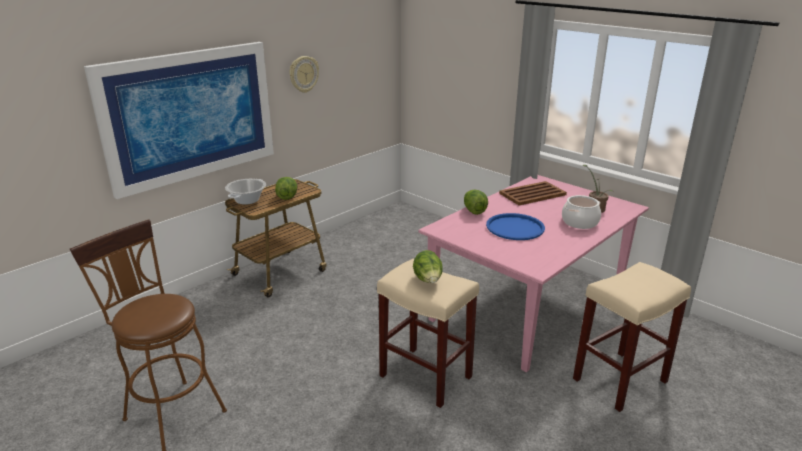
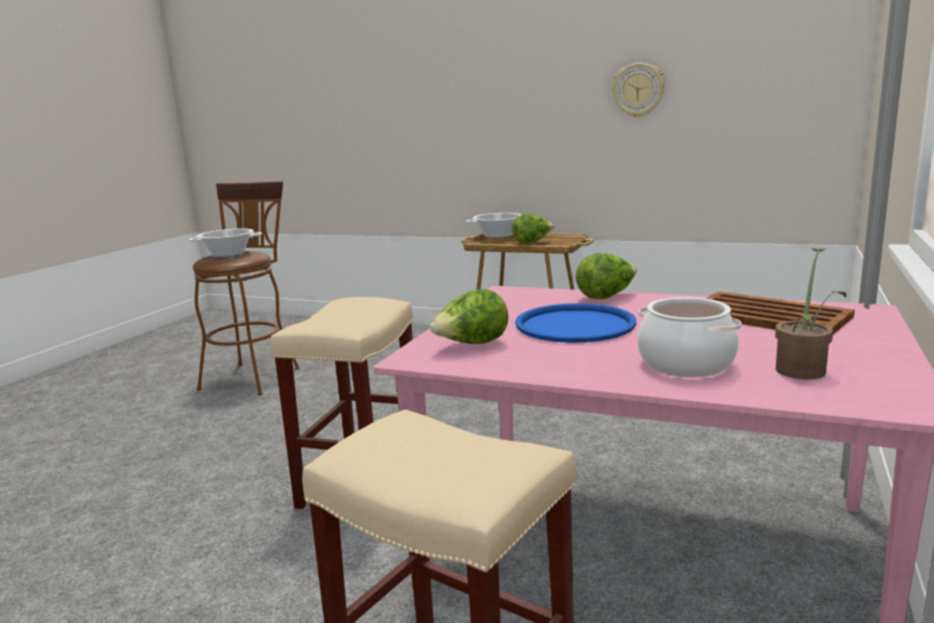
camera: 70 degrees right, 10 degrees down
(147, 311) = (228, 254): none -> cooking pot
(190, 115) = (471, 123): picture -> none
(428, 281) = (340, 314): lettuce -> lettuce (472, 345)

